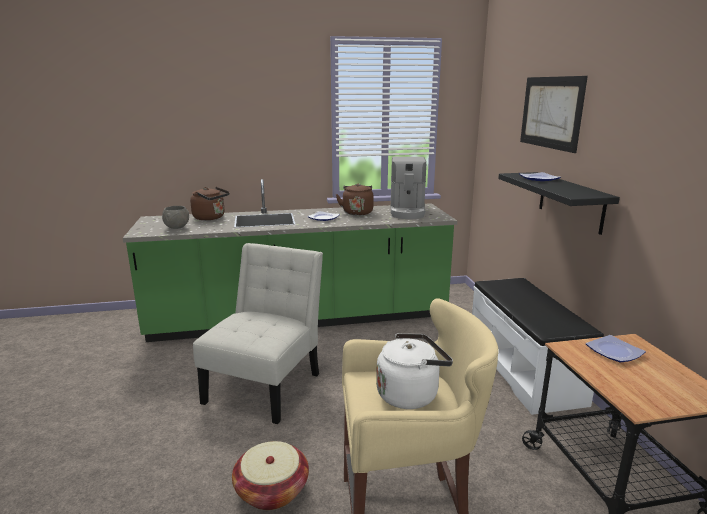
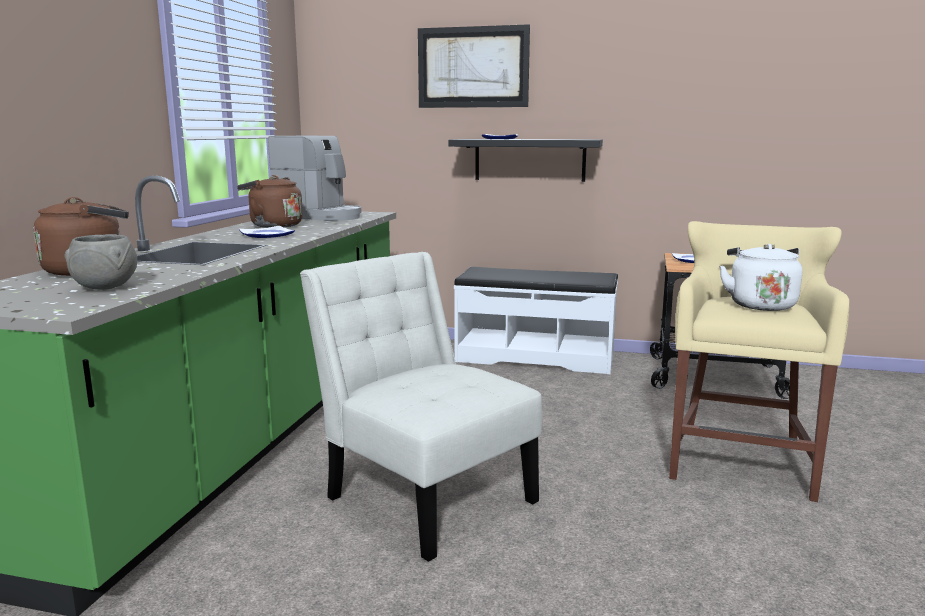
camera: 65 degrees left, 5 degrees down
(272, 490) = (676, 527): basket -> none

